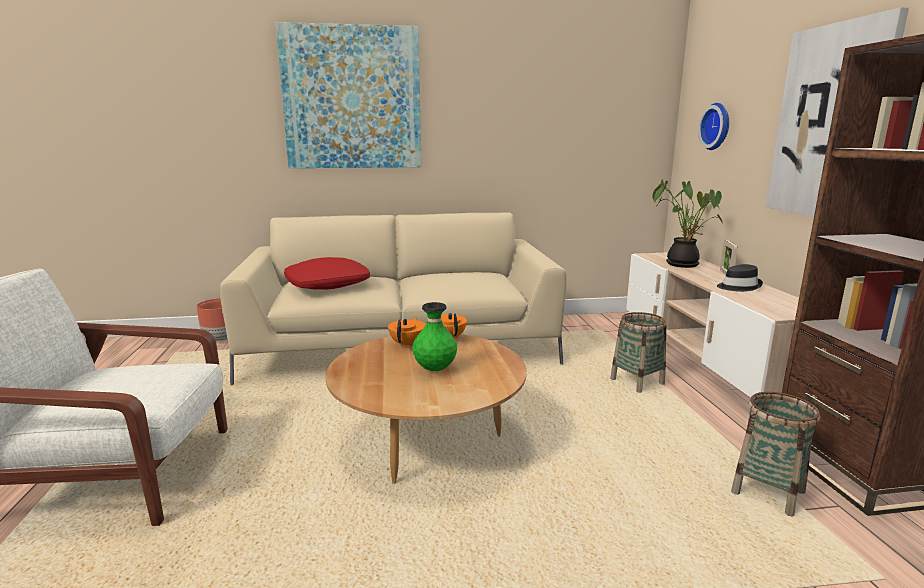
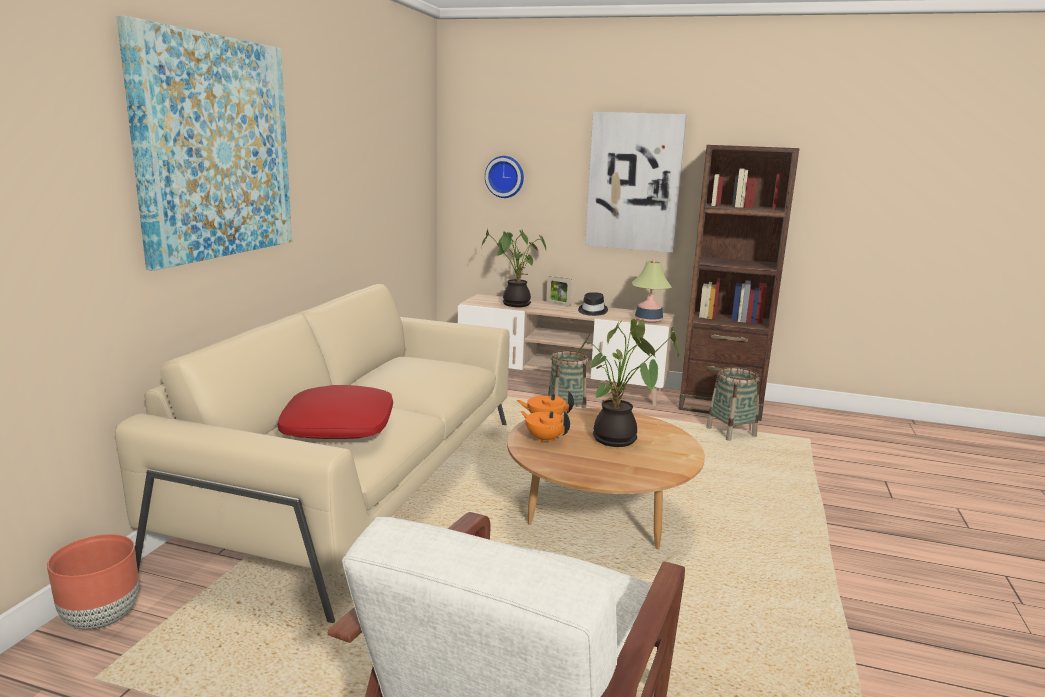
camera: 65 degrees left, 0 degrees up
(435, 369) = (617, 441): green vase -> potted plant
(773, 309) = (648, 320): none -> table lamp

